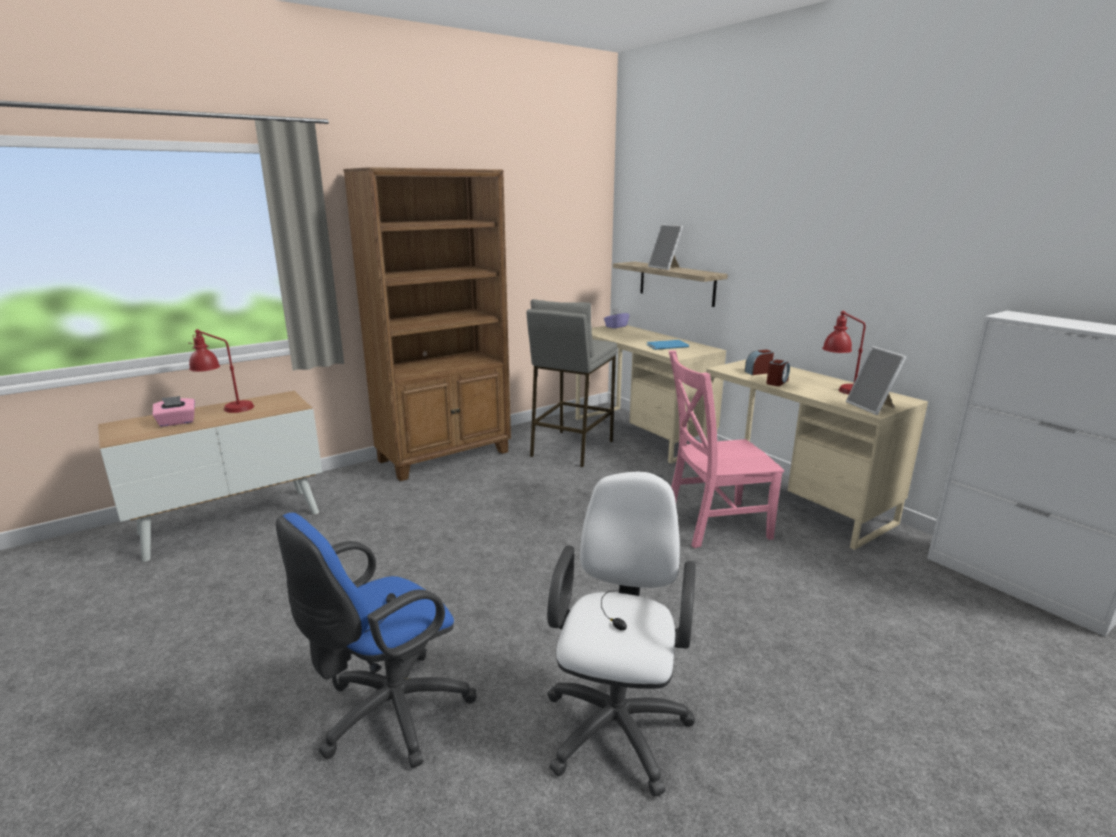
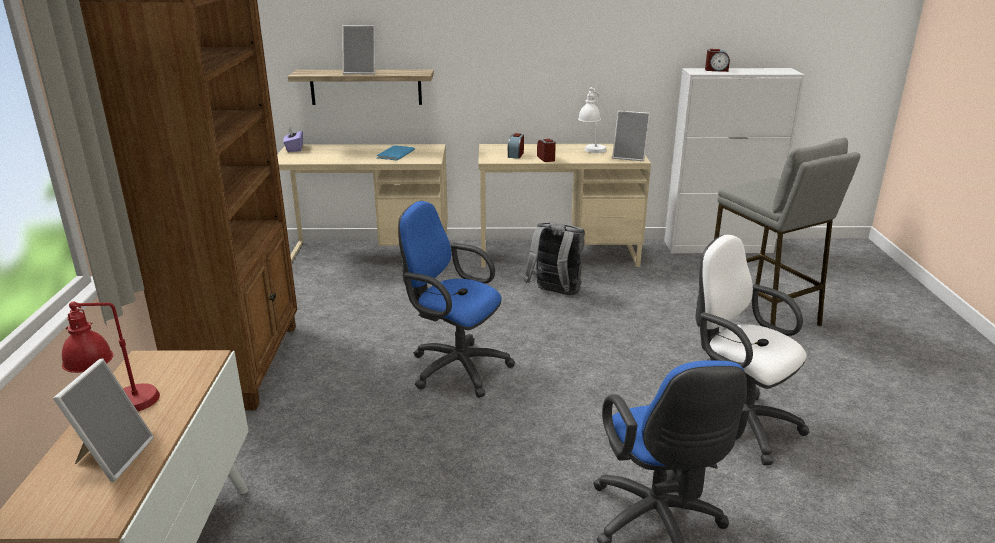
camera: 55 degrees left, 5 degrees up
(177, 422) = (113, 457): pink tissue box -> picture frame
(527, 525) = (454, 367): none -> blue office chair
(571, 448) = (344, 295): grey stool -> grey stool (762, 315)
(712, 524) = (555, 294): pink chair -> grey backpack
(841, 391) = (591, 152): red table lamp -> white table lamp
(1051, 319) = (716, 70): none -> alarm clock

